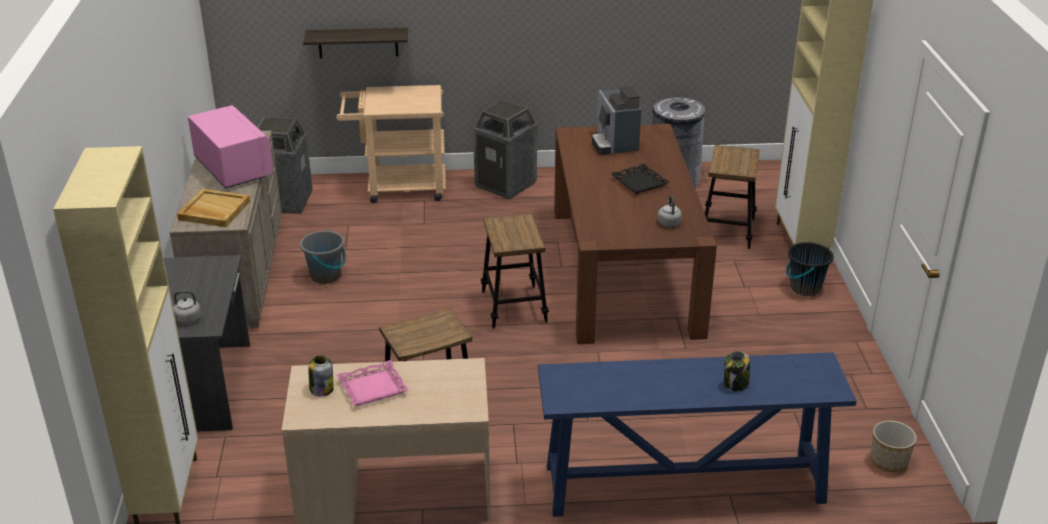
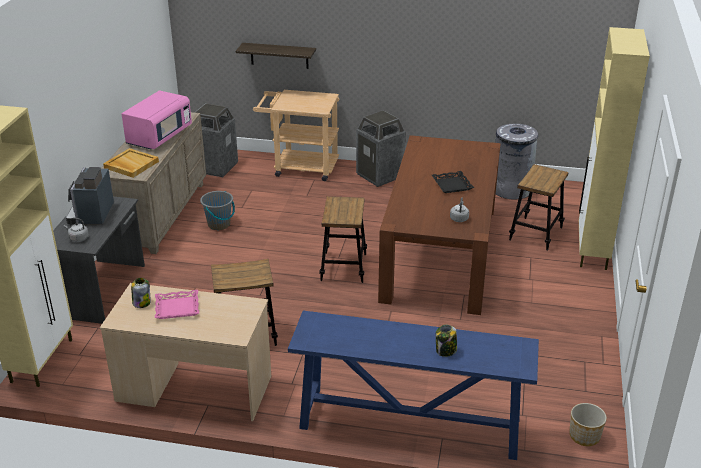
camera: 15 degrees right, 0 degrees up
(232, 168) = (159, 137): pink microwave -> pink microwave turned 45 degrees clockwise
(614, 144) = (448, 153): coffee machine -> coffee machine (92, 215)
(805, 288) = (578, 287): black bucket -> none

